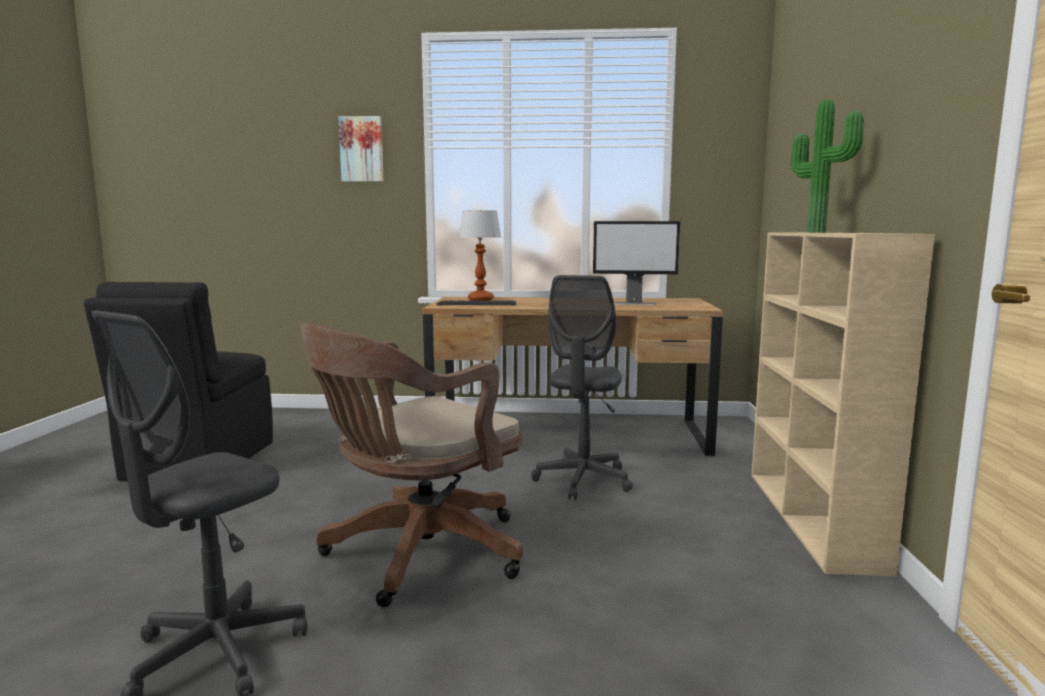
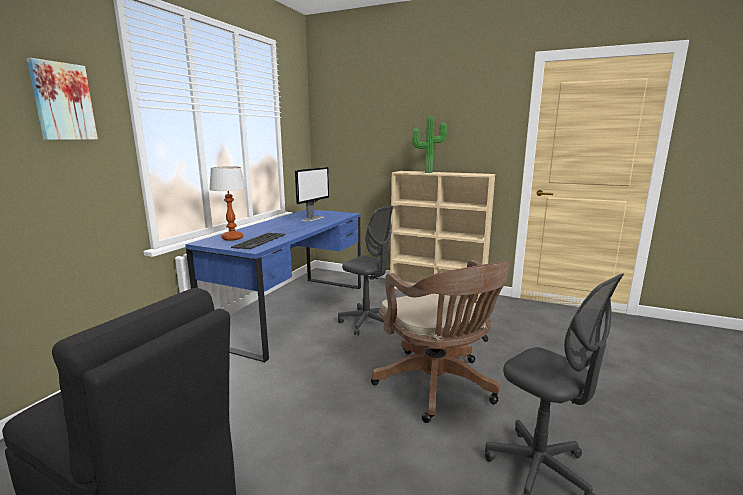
camera: 70 degrees left, 5 degrees up
(568, 435) = (292, 311): brown desk -> blue desk

